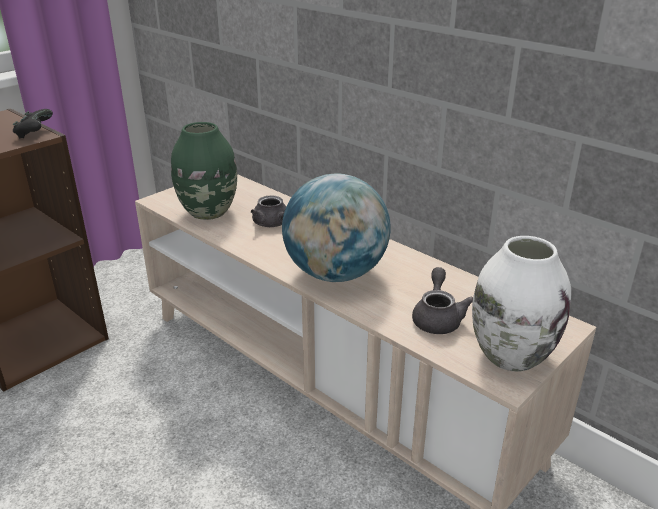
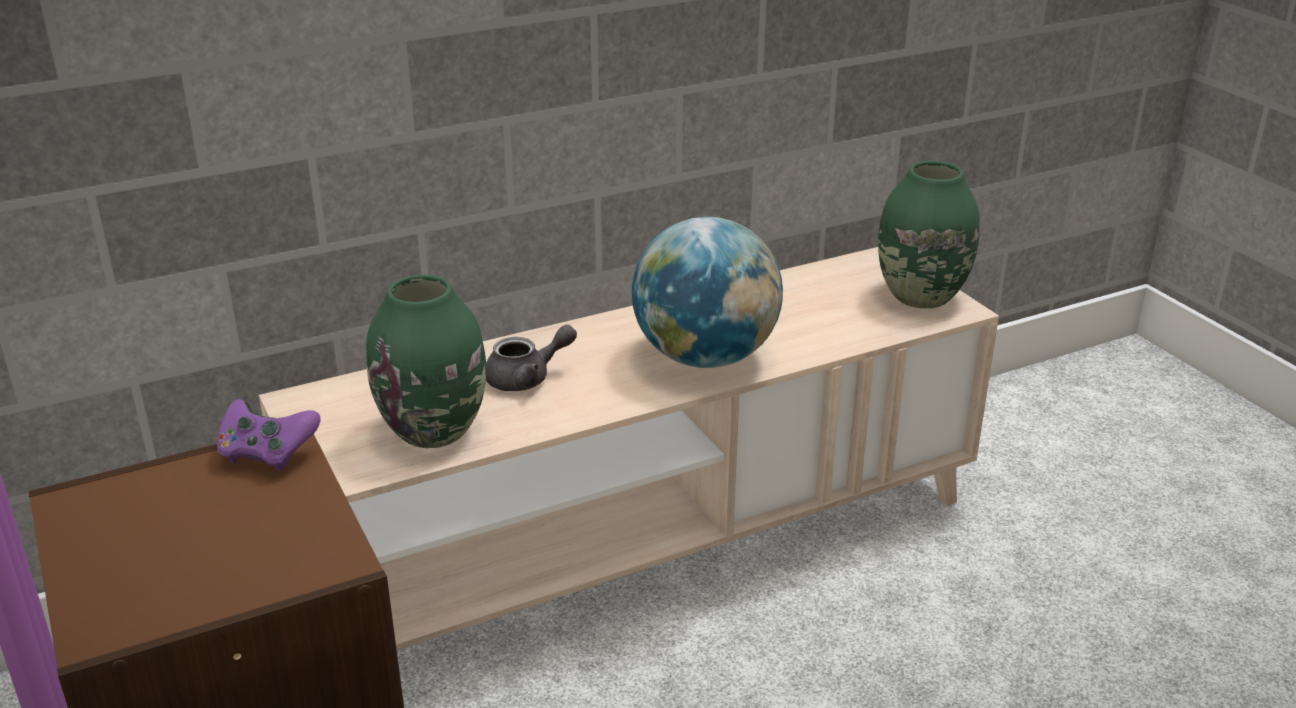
camera: 70 degrees left, 0 degrees up
(34, 134) = (267, 454): black game controller -> purple game controller
(437, 318) = (837, 316): grey teapot -> none
(510, 355) = (919, 296): white vase -> green vase

